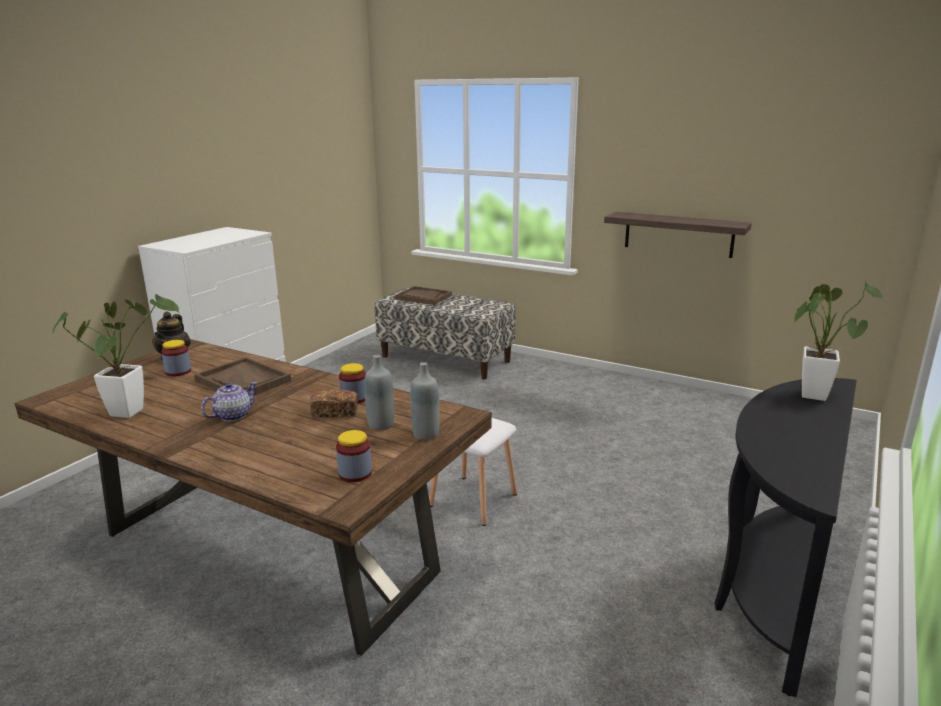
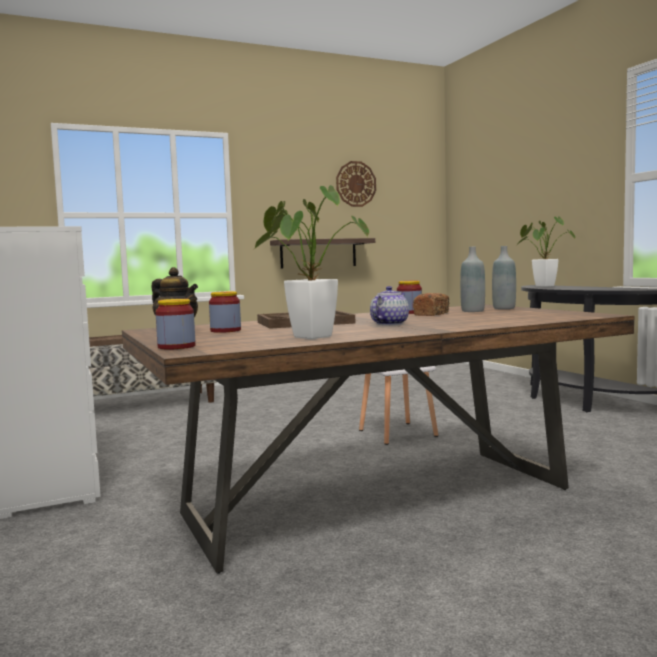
camera: 55 degrees left, 15 degrees down
(232, 416) = (389, 324): teapot -> teapot turned 45 degrees clockwise
(355, 473) = (552, 314): jar -> jar (176, 347)
(752, 142) = (356, 184): none -> wall clock

